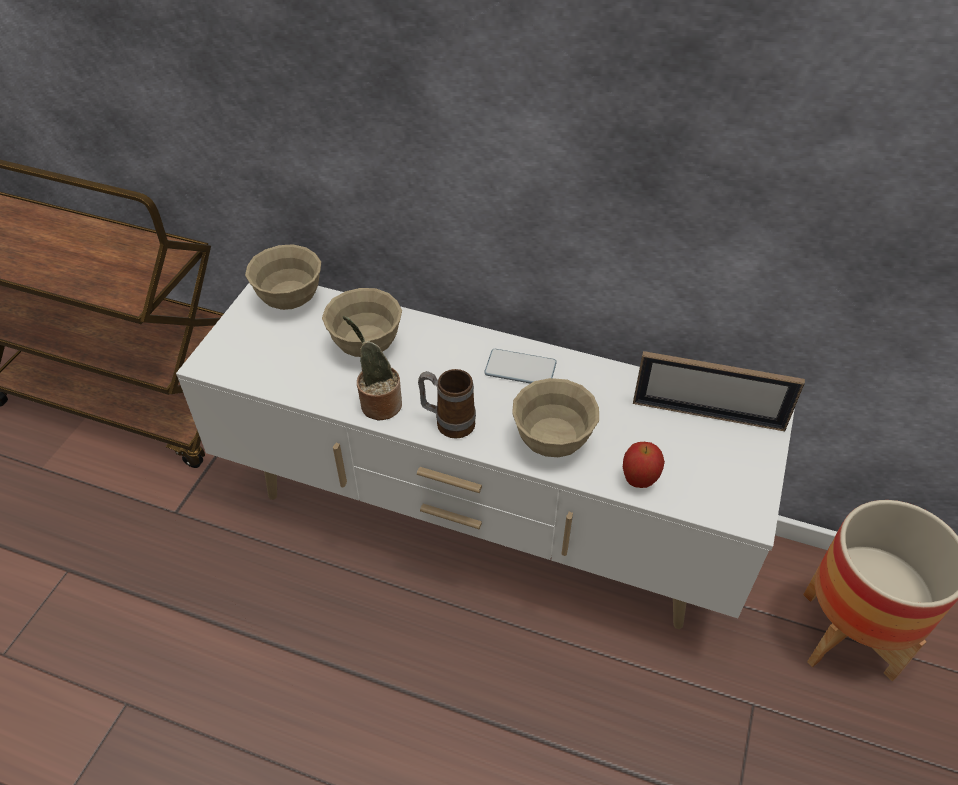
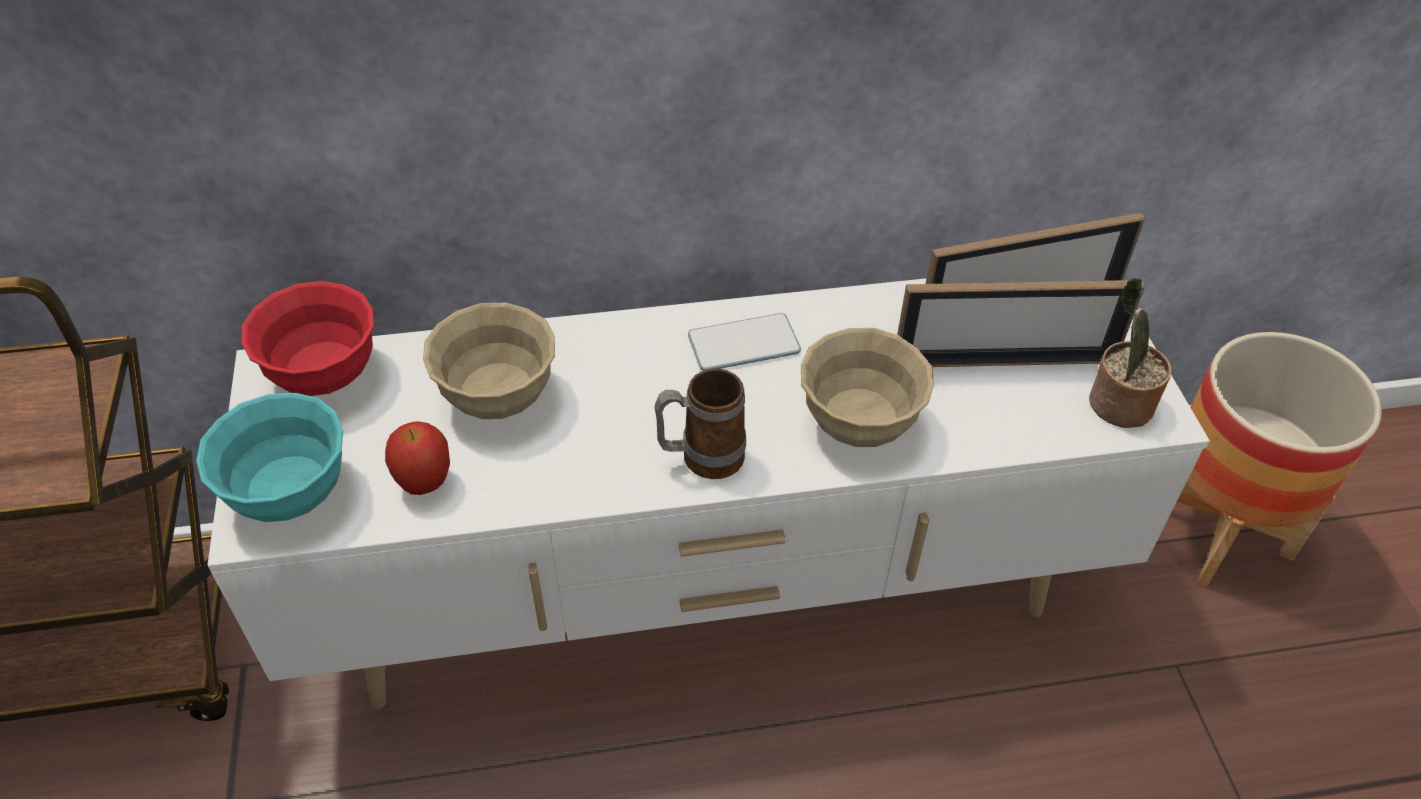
camera: 30 degrees left, 0 degrees up
(234, 354) = (291, 494): none -> turquoise bowl
(290, 300) = (324, 376): beige bowl -> red bowl
(378, 404) = (579, 475): potted plant -> potted plant (1116, 404)
(639, 480) = (1002, 428): apple -> apple (425, 483)
(672, 442) = (1004, 362): none -> picture frame

